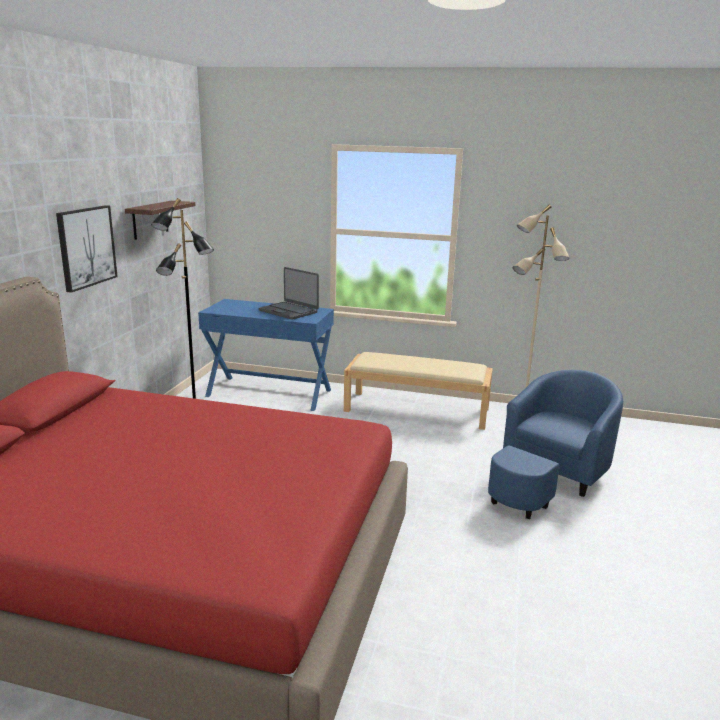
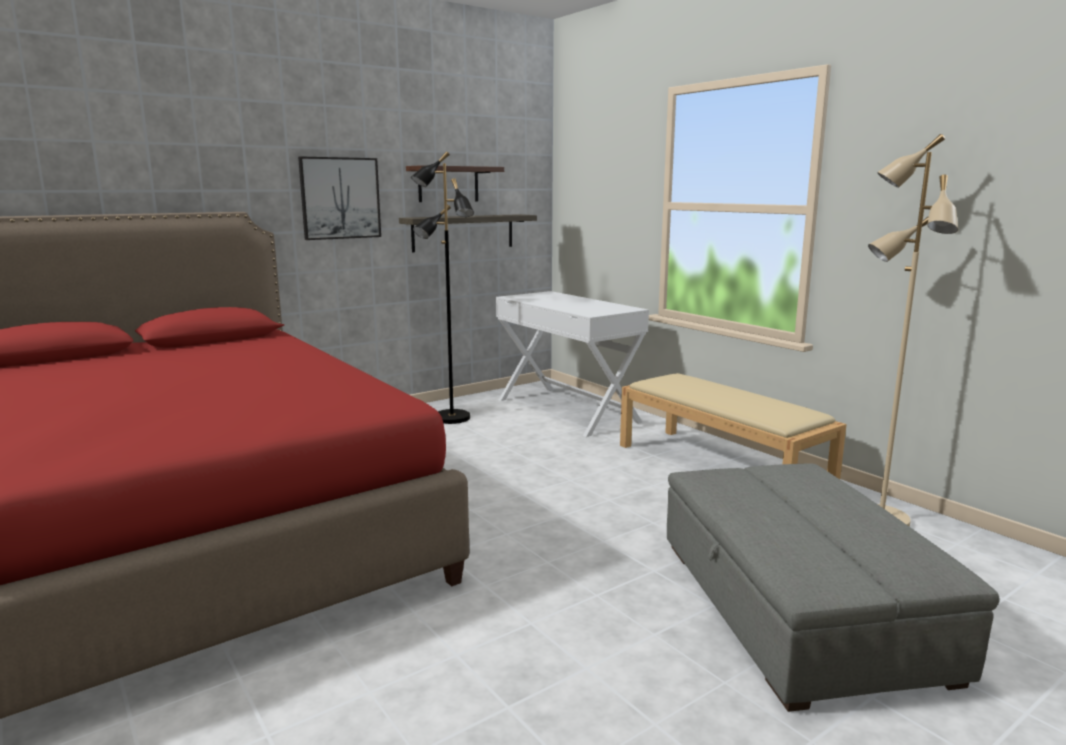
camera: 40 degrees right, 5 degrees down
(161, 260) = (463, 232): none -> shelf
(269, 393) = (568, 410): blue desk -> white desk
(289, 311) = (589, 305): laptop -> none
(550, 478) = (795, 606): blue armchair -> grey ottoman

